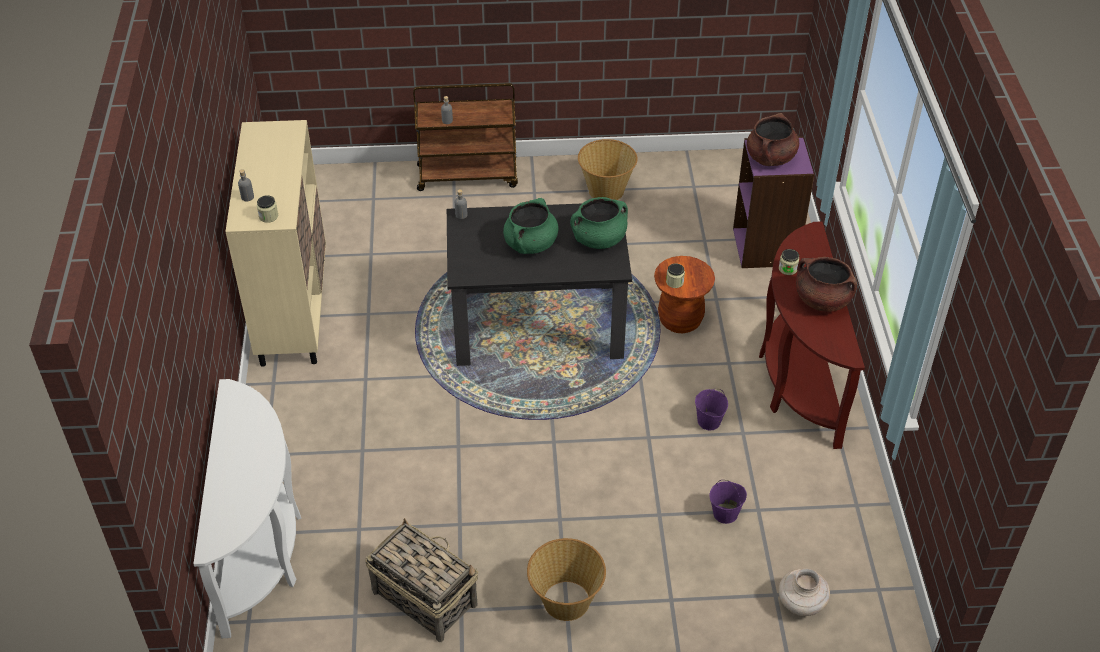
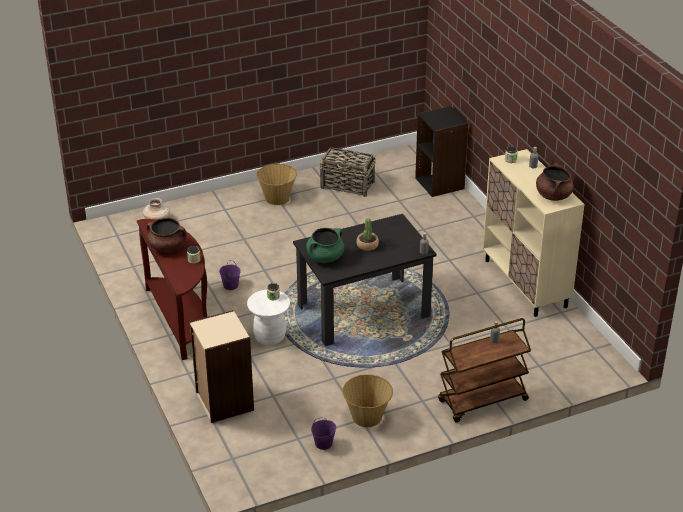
camera: 160 degrees right, 10 degrees down
(261, 550) = (440, 183): white console table -> black bookcase
(531, 244) = (367, 245): green cooking pot -> potted plant
(680, 320) = (270, 336): brown stool -> white stool
(725, 513) = (207, 247): purple bucket -> purple bucket (323, 444)
(766, 247) = (224, 402): purple bookcase -> beige bookcase
(770, 158) = (225, 326): brown cooking pot -> brown cooking pot (553, 195)

